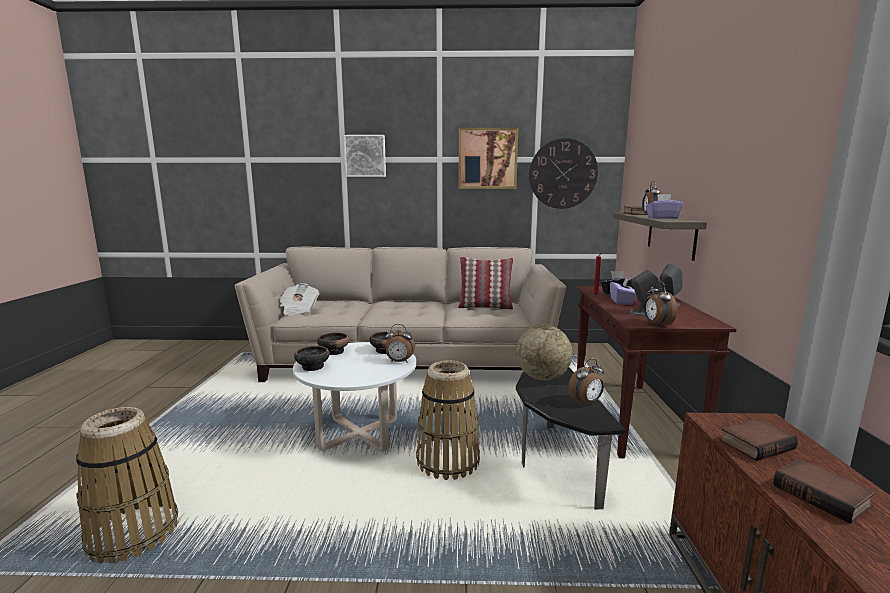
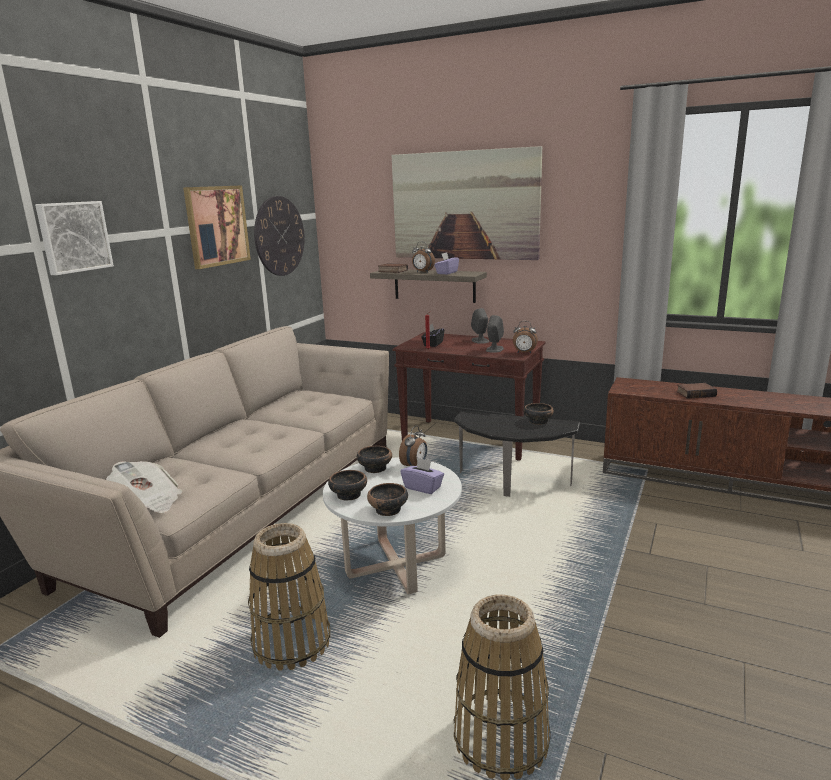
camera: 65 degrees left, 5 degrees up
(447, 461) = (480, 526): basket -> basket (292, 643)
(485, 307) = (304, 402): pillow -> none
(542, 378) = (485, 424): globe -> none
(586, 402) = (537, 421): alarm clock -> bowl
(621, 301) = (458, 348): purple tissue box -> purple tissue box (423, 487)
(702, 137) = (464, 205): none -> picture
(755, 444) = (648, 390): book -> none

